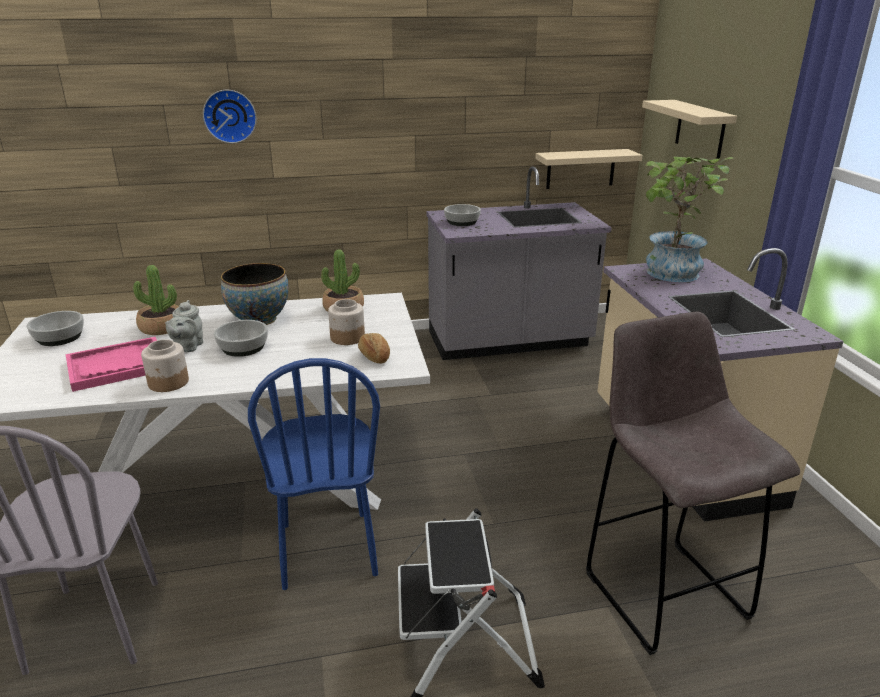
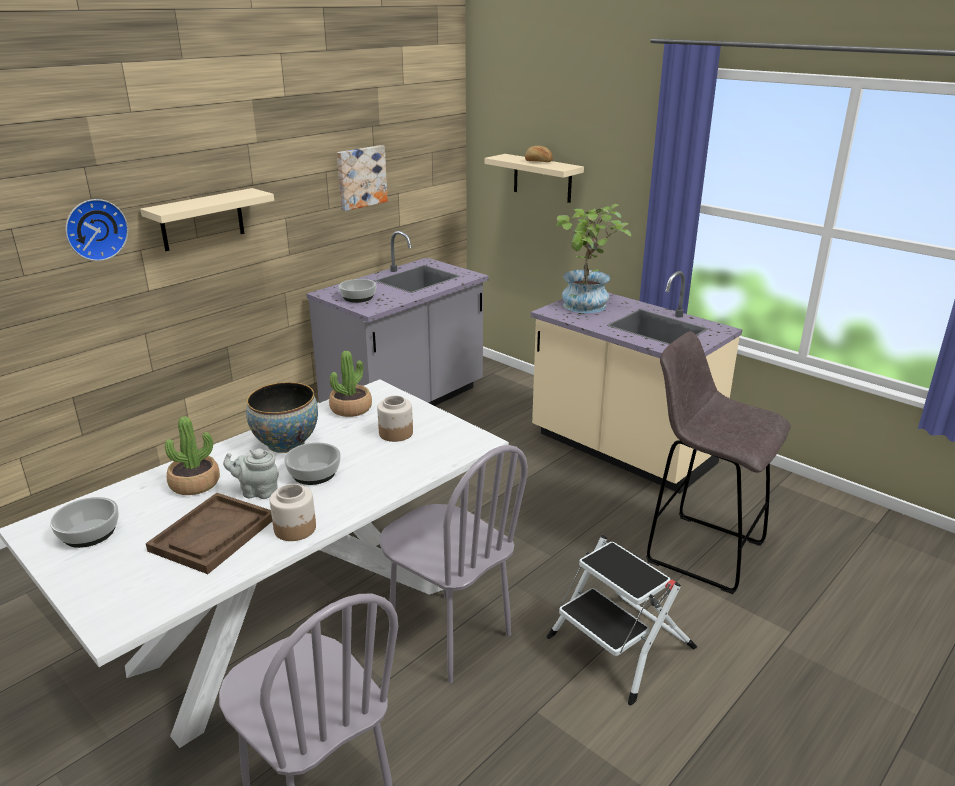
camera: 35 degrees left, 0 degrees up
(117, 366) = (213, 535): pink tray -> brown tray
(187, 347) = (257, 492): grey teapot -> grey teapot turned 120 degrees clockwise
(327, 549) = (449, 635): blue chair -> grey chair
(374, 357) = (443, 442): bread -> bread (538, 162)
(504, 107) = (360, 177): none -> picture
(580, 169) = (426, 225): beige shelf -> beige shelf (202, 220)

